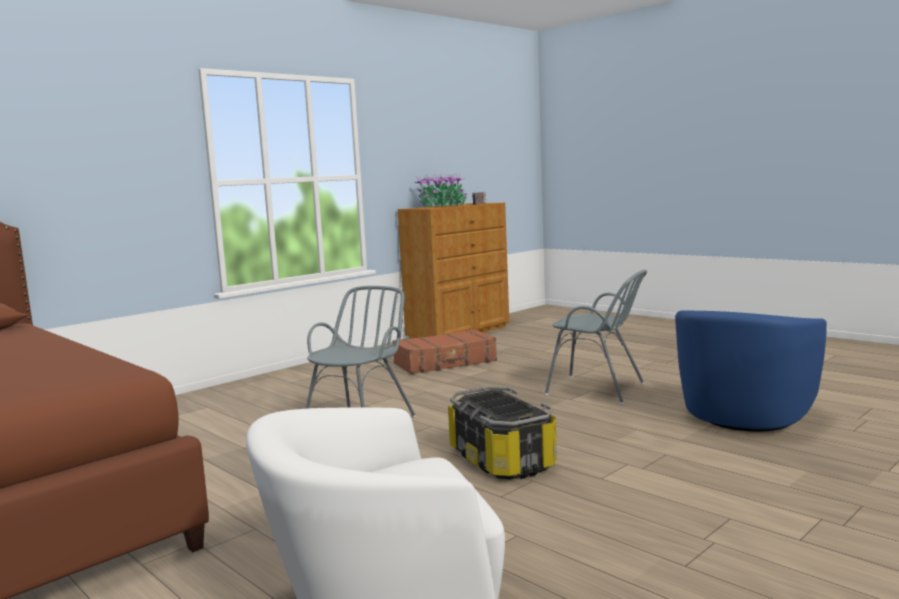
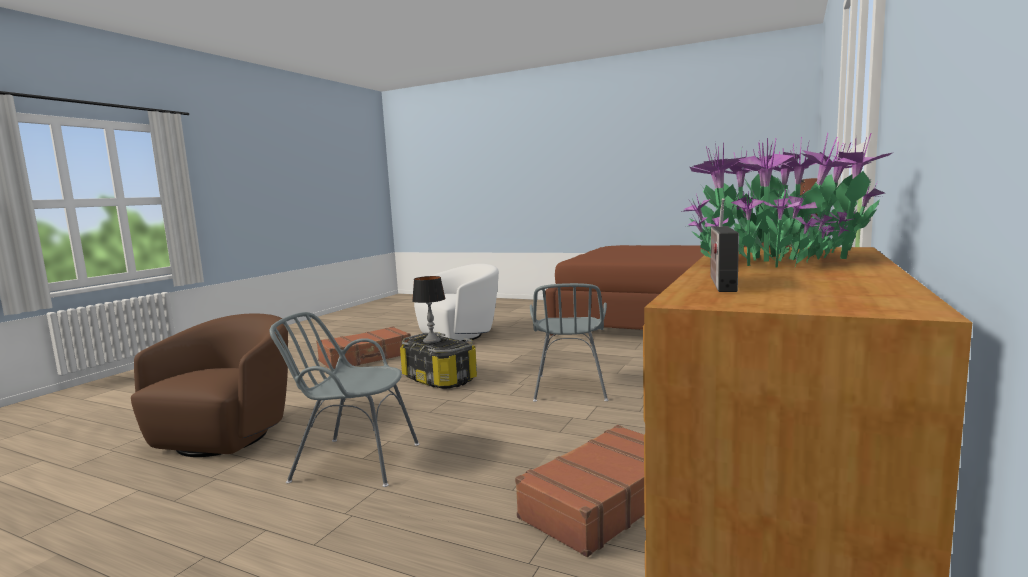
camera: 160 degrees right, 0 degrees up
(506, 408) = (431, 341): none -> table lamp
(637, 542) = (366, 358): none -> brown suitcase
(743, 419) = (229, 435): blue armchair -> brown armchair

